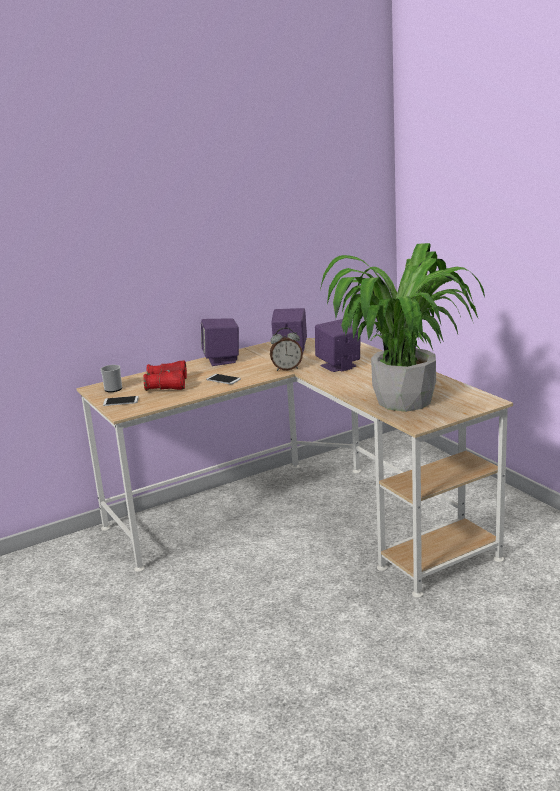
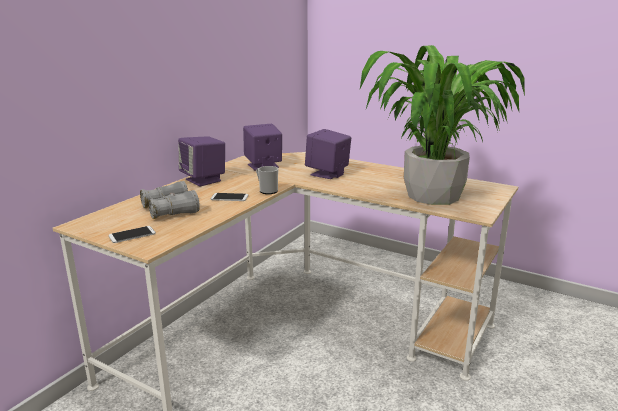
camera: 30 degrees left, 0 degrees up
(112, 388) = (104, 222): mug -> mug (267, 190)
(167, 385) = (170, 210): red binoculars -> grey binoculars
(287, 368) = (282, 181): alarm clock -> none

